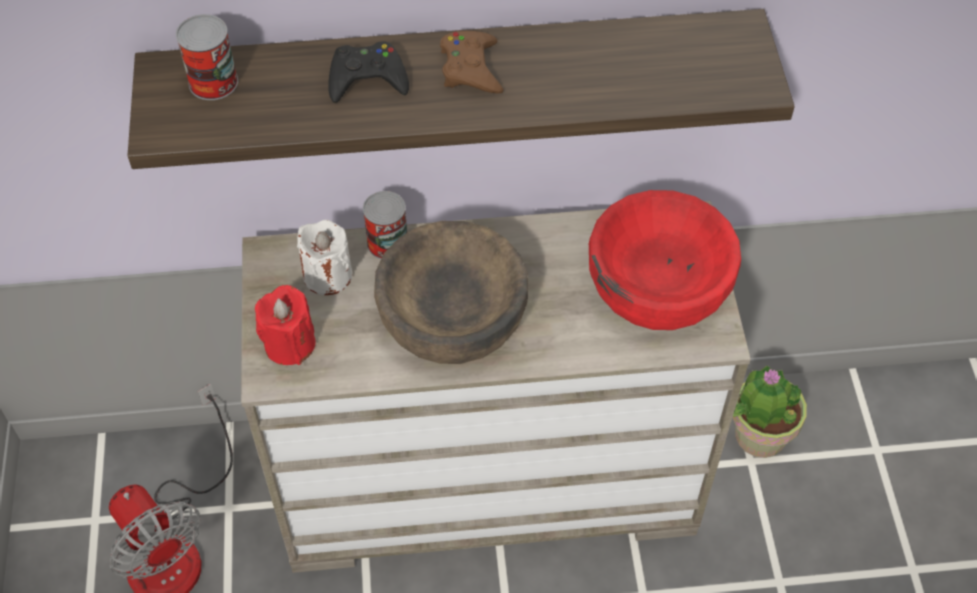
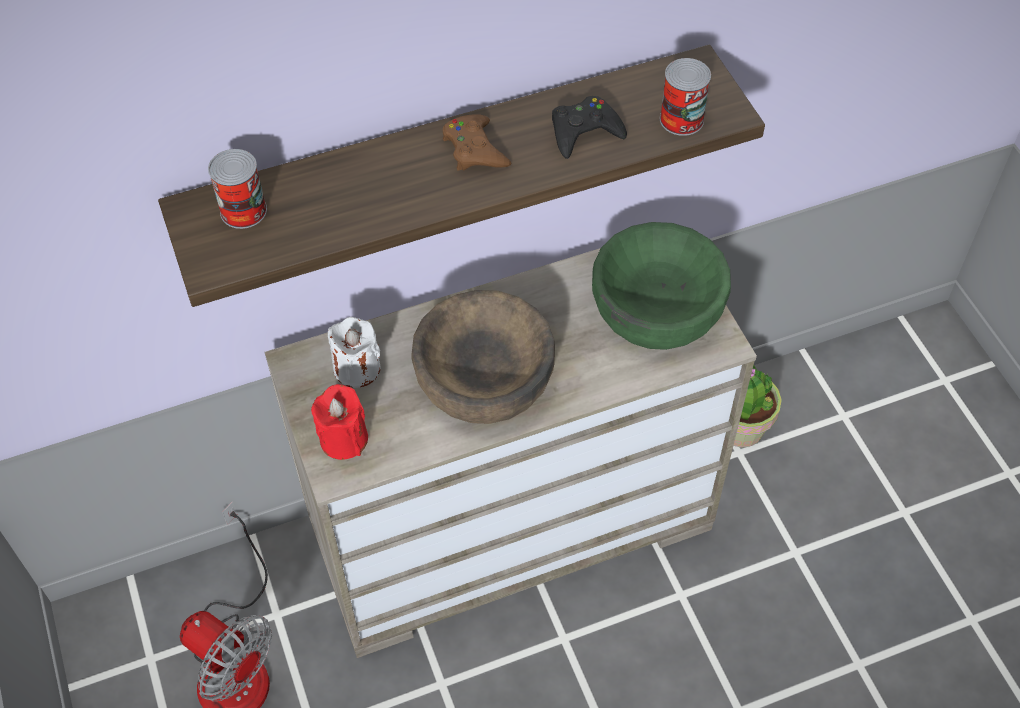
camera: 15 degrees left, 0 degrees up
(367, 79) = (384, 178): black game controller -> black game controller (584, 132)
(387, 243) = (402, 327): can -> can (681, 119)
(658, 286) = (657, 310): red bowl -> green bowl

